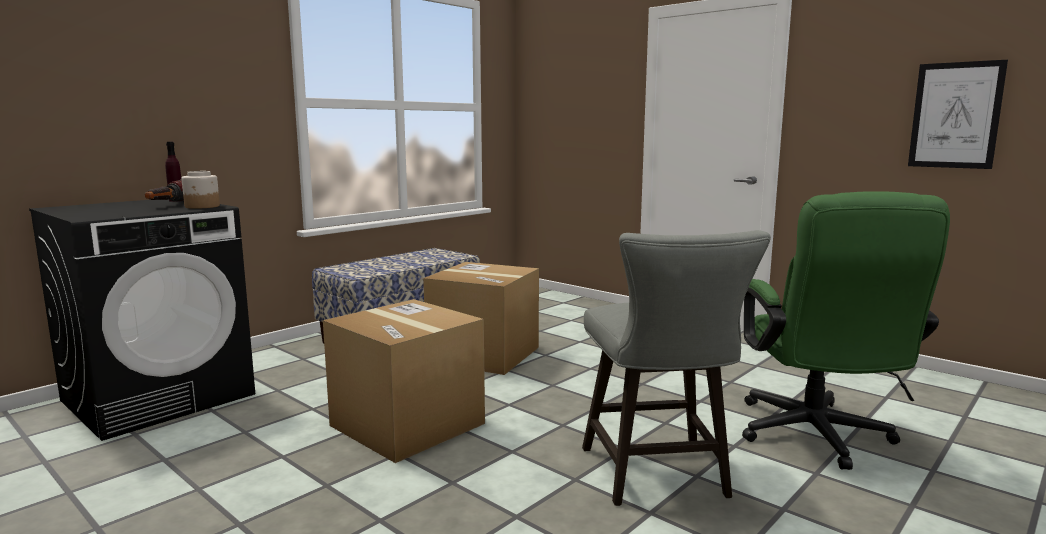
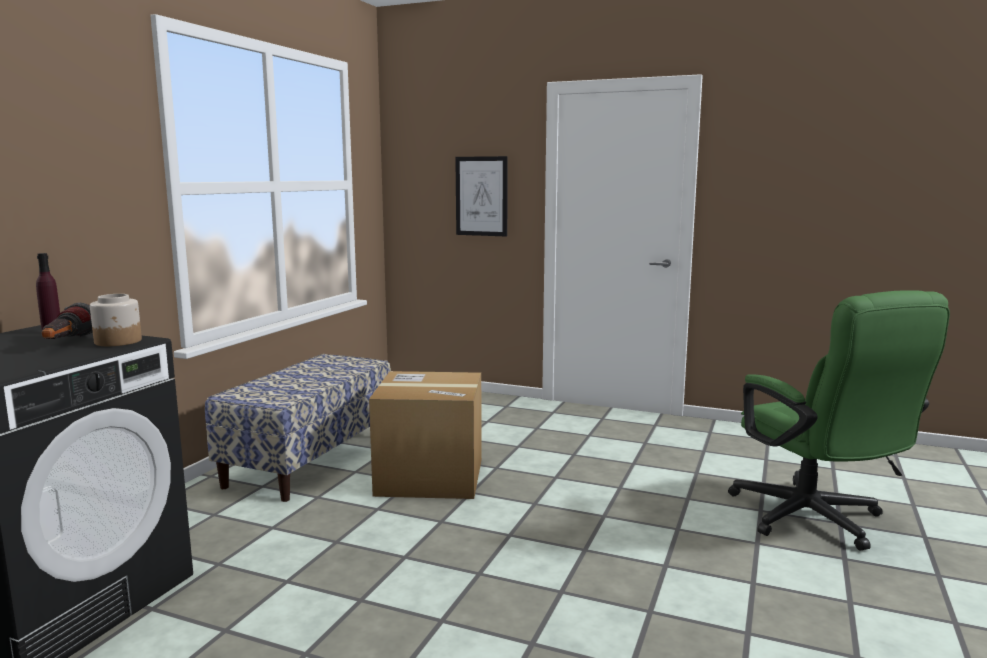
camera: 20 degrees left, 0 degrees up
(407, 424) = (420, 581): cardboard box -> none
(658, 477) = (722, 592): grey stool -> none
(955, 115) = (859, 202): picture -> picture (481, 196)

